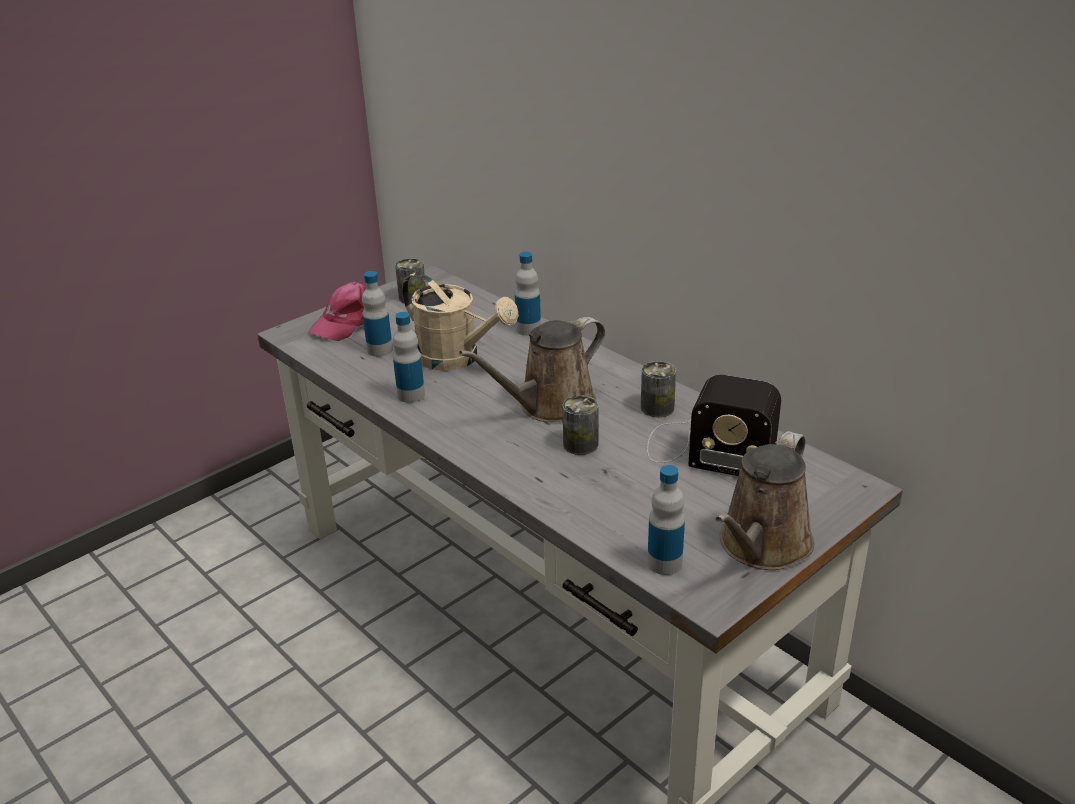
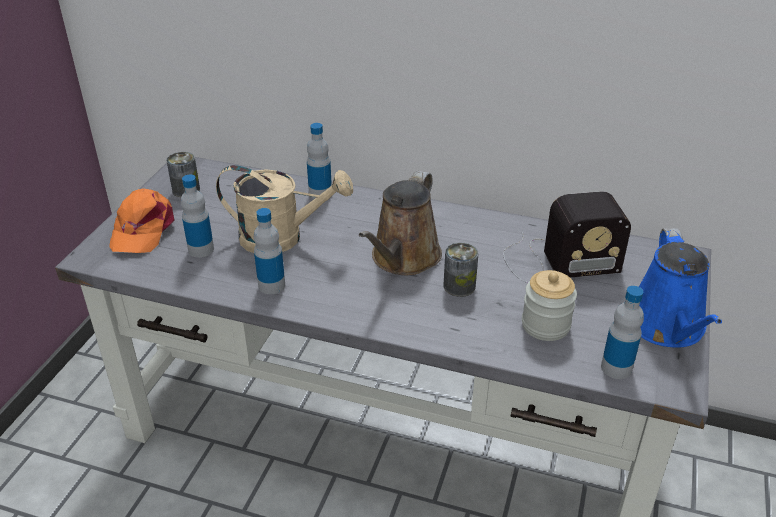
camera: 30 degrees left, 5 degrees up
(347, 321) = (142, 230): pink cap -> orange cap
(631, 503) = (545, 325): none -> jar
(657, 408) = (488, 235): can -> none
(762, 546) = (668, 327): brown watering can -> blue watering can

